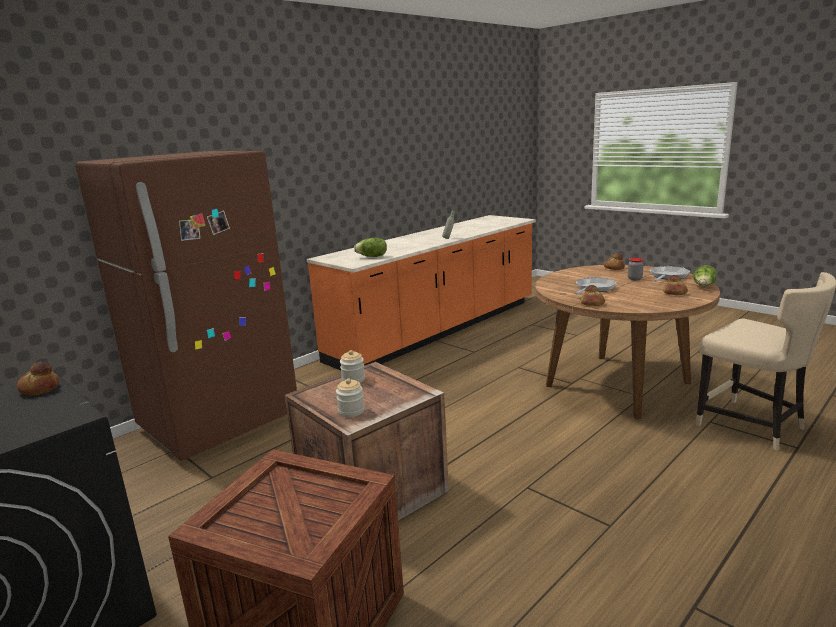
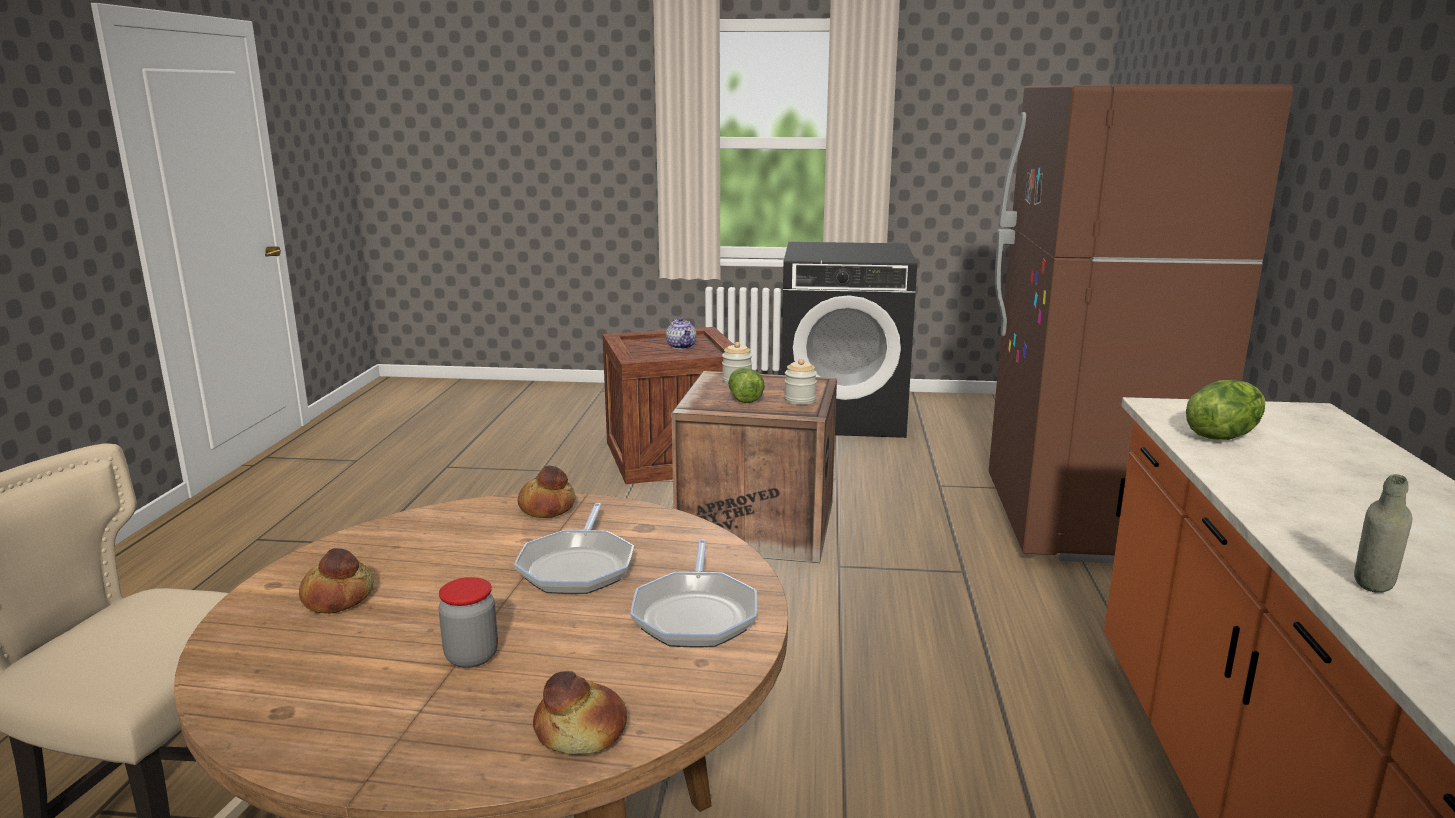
camera: 140 degrees right, 0 degrees up
(40, 389) = (877, 258): bread -> none
(276, 505) = (682, 346): none -> teapot
(668, 276) = (343, 710): frying pan -> frying pan (695, 614)
(704, 286) = (227, 663): lettuce -> lettuce (744, 397)

